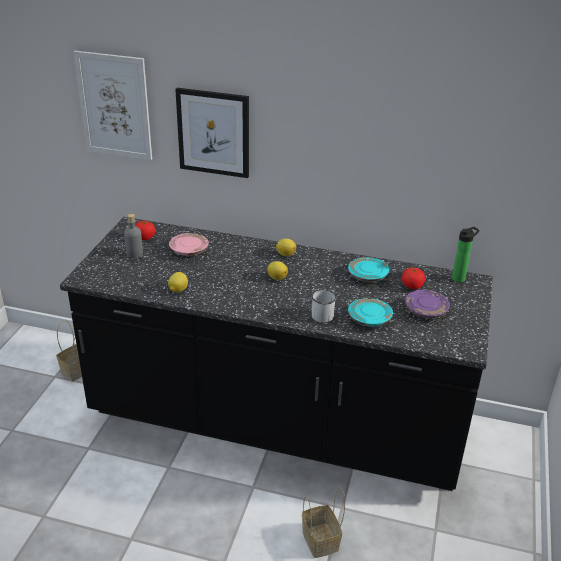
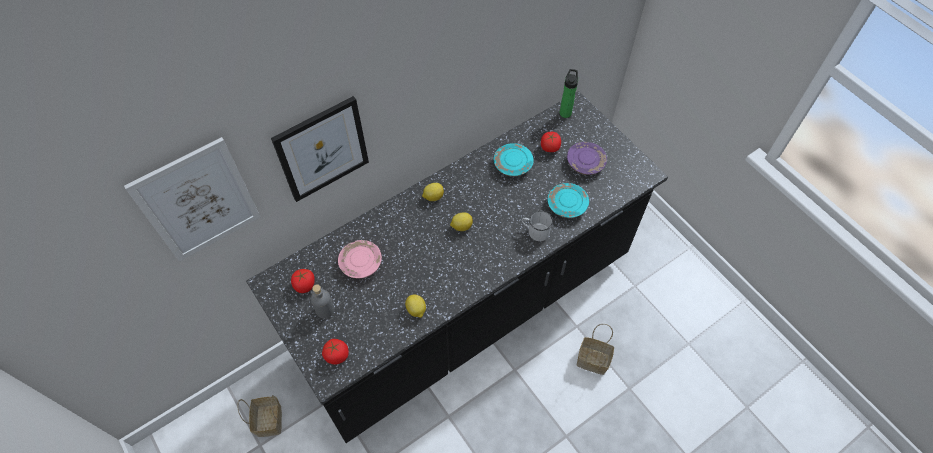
camera: 50 degrees left, 25 degrees up
(103, 274) = (337, 355): none -> tomato

